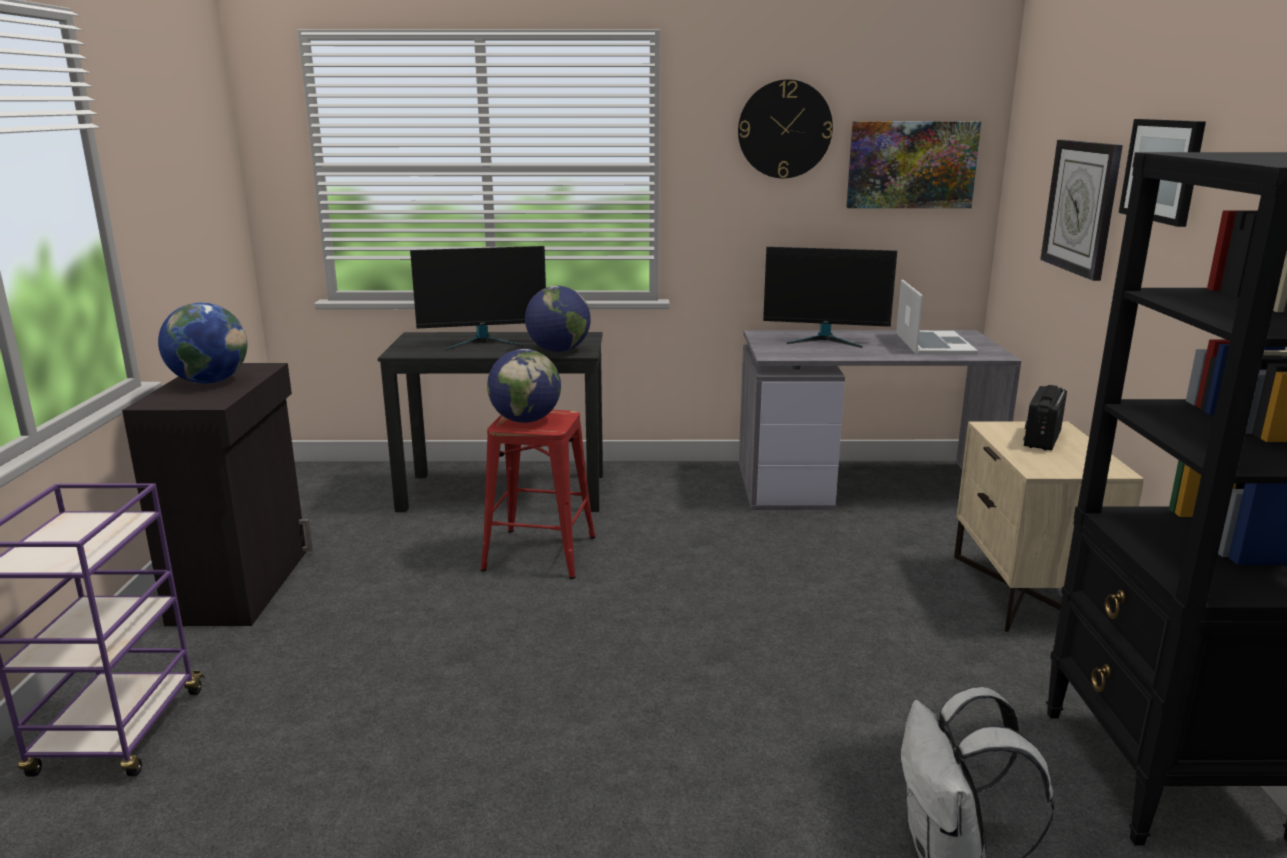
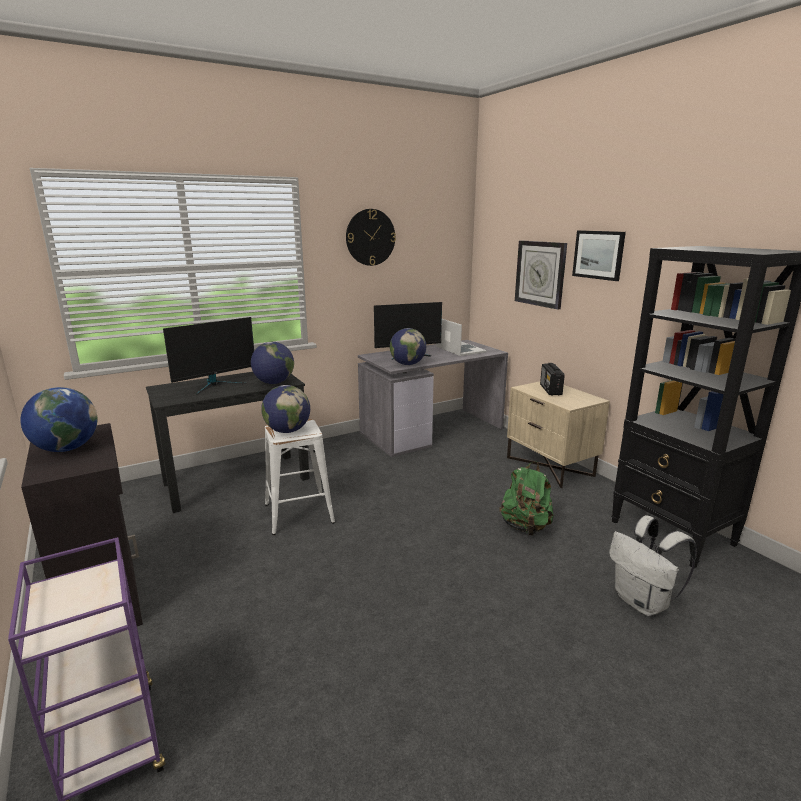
camera: 30 degrees left, 0 degrees up
(539, 553) = (299, 513): red stool -> white stool
(801, 354) = (407, 364): none -> globe
(863, 671) = (525, 527): none -> green backpack
(911, 165) = (432, 255): picture -> none

